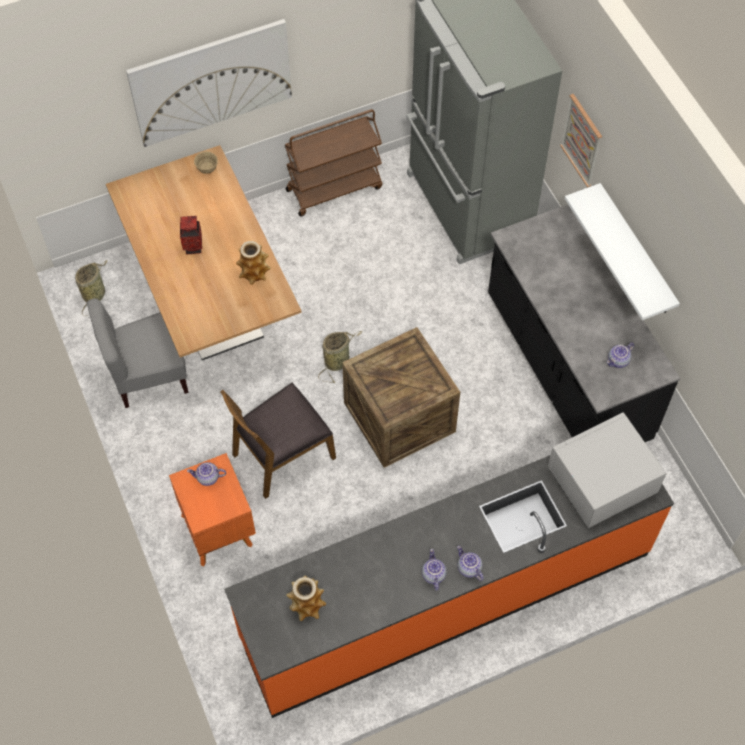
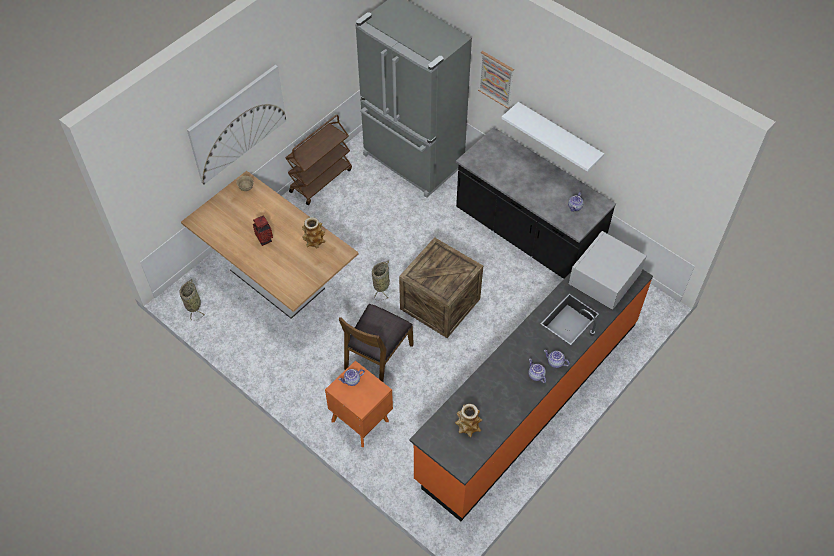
camera: 25 degrees left, 5 degrees down
(149, 376) = (260, 342): grey chair -> none

